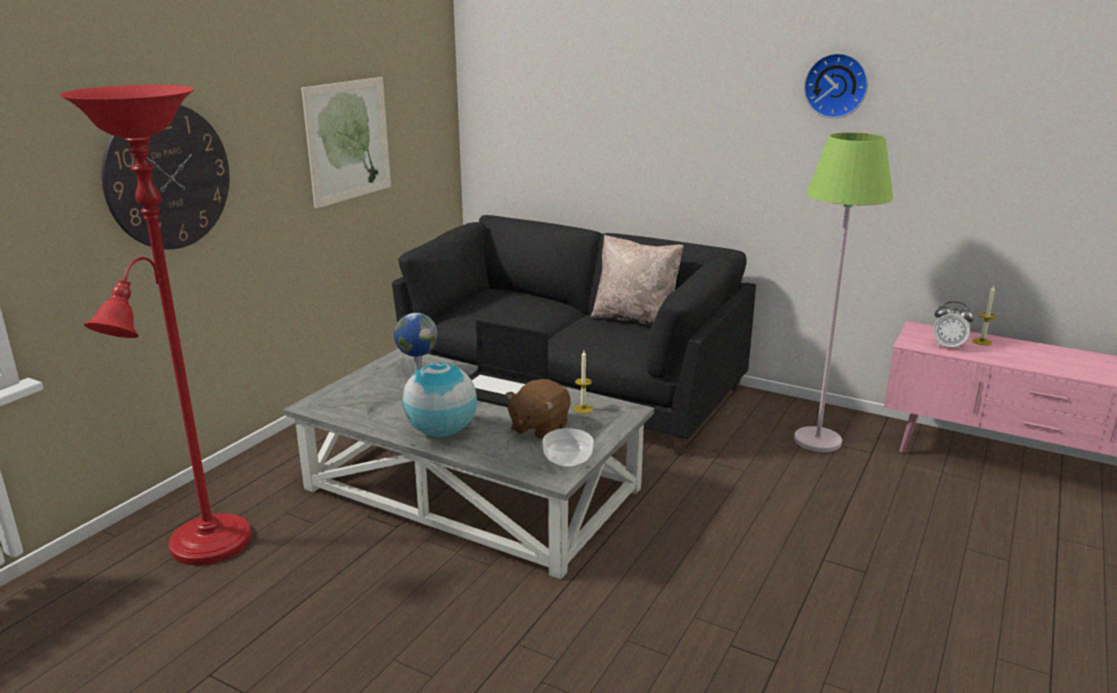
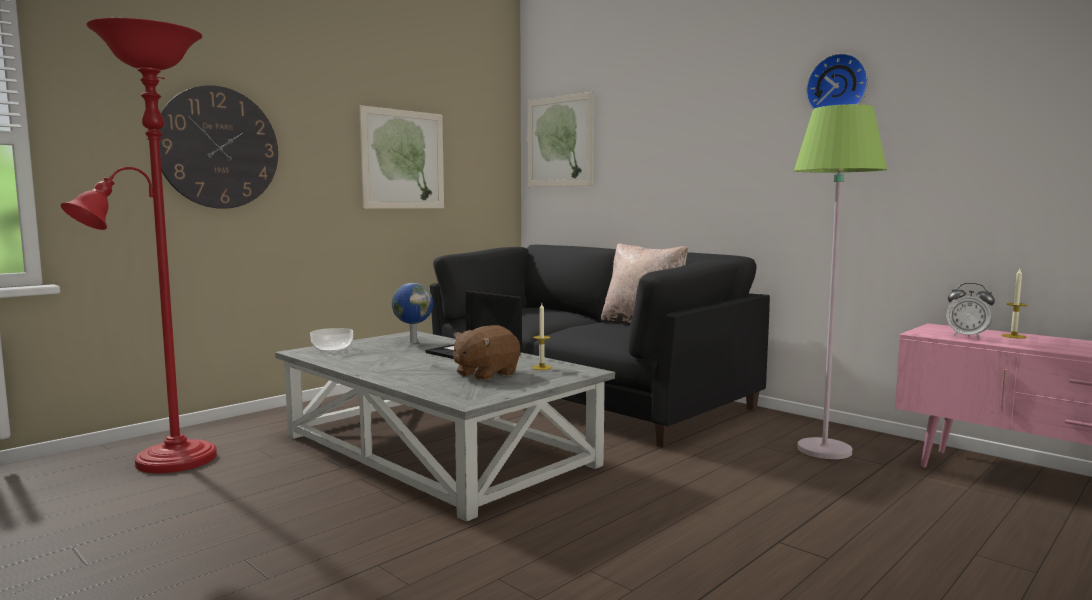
camera: 15 degrees right, 15 degrees down
(442, 432) = (392, 370): globe -> none
(511, 96) = (559, 141): none -> picture
(567, 459) = (491, 392): bowl -> bowl (332, 348)

